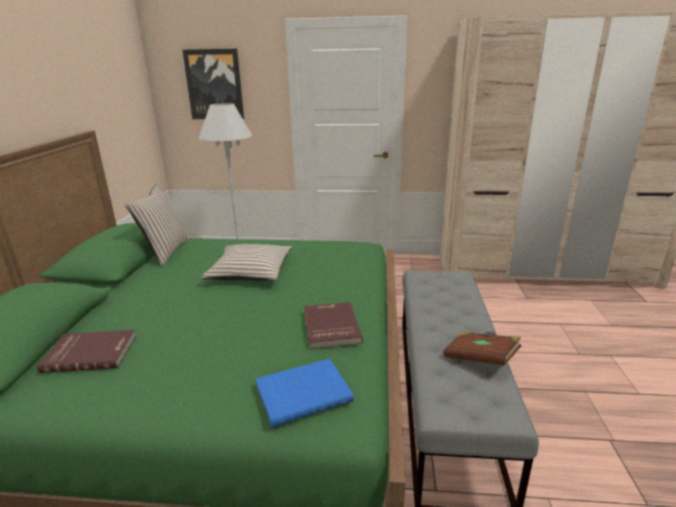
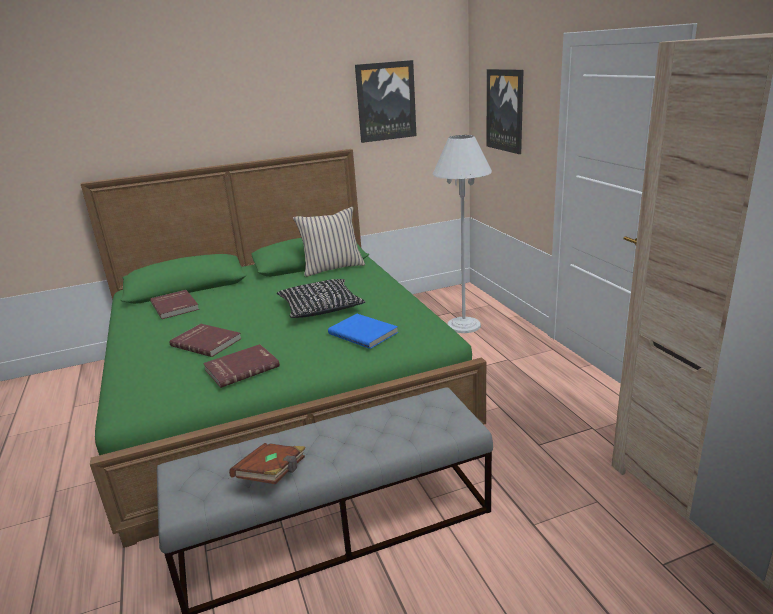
camera: 65 degrees right, 0 degrees up
(101, 78) = (386, 101): none -> picture
(243, 340) = (207, 342): none -> red book
(250, 271) = (320, 307): beige pillow -> black pillow
(303, 393) = (147, 384): blue book -> blue book (364, 333)

